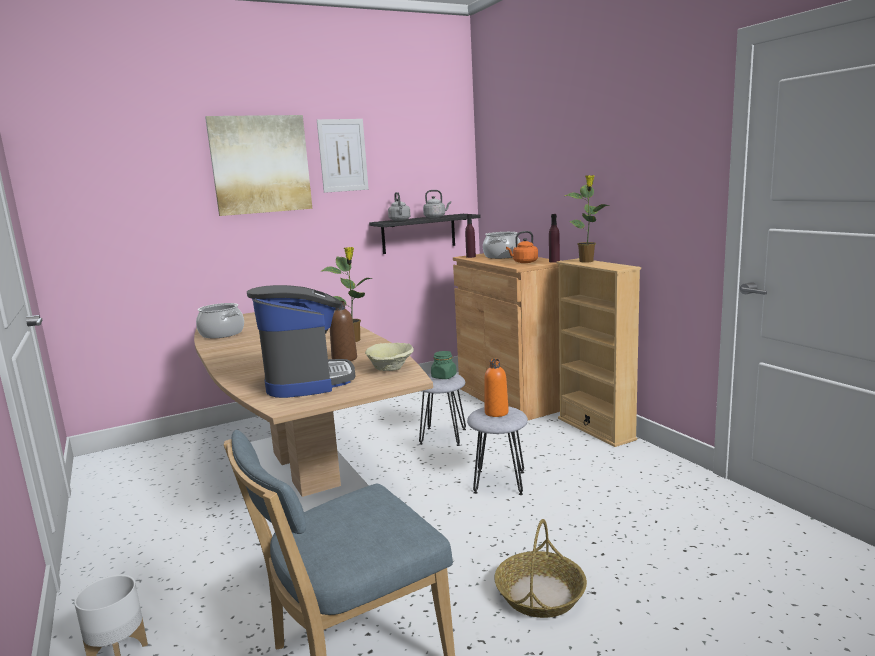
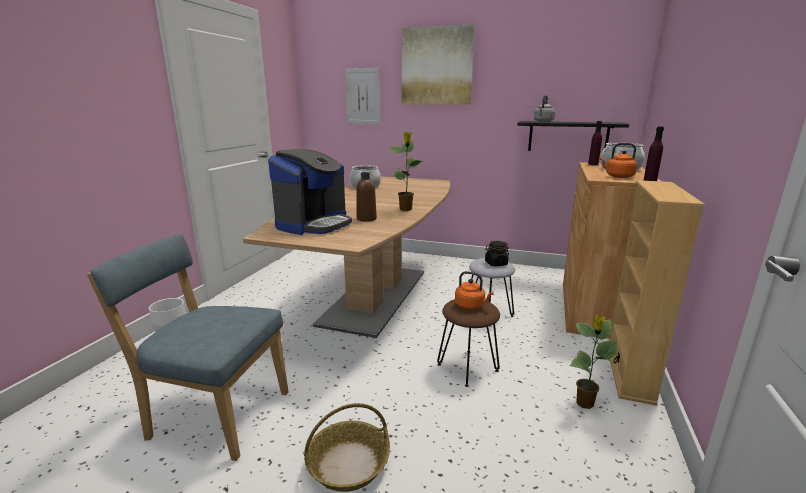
camera: 45 degrees right, 5 degrees up
(343, 155) = (505, 60): picture -> picture (363, 96)
(391, 369) = (366, 234): beige bowl -> none
(436, 217) = (580, 122): grey kettle -> none
(444, 377) = (496, 264): green jar -> black jar
(496, 413) = (471, 306): orange bottle -> orange kettle
(500, 482) = (468, 368): grey stool -> brown stool
(587, 261) = (664, 186): potted plant -> potted plant (584, 404)

